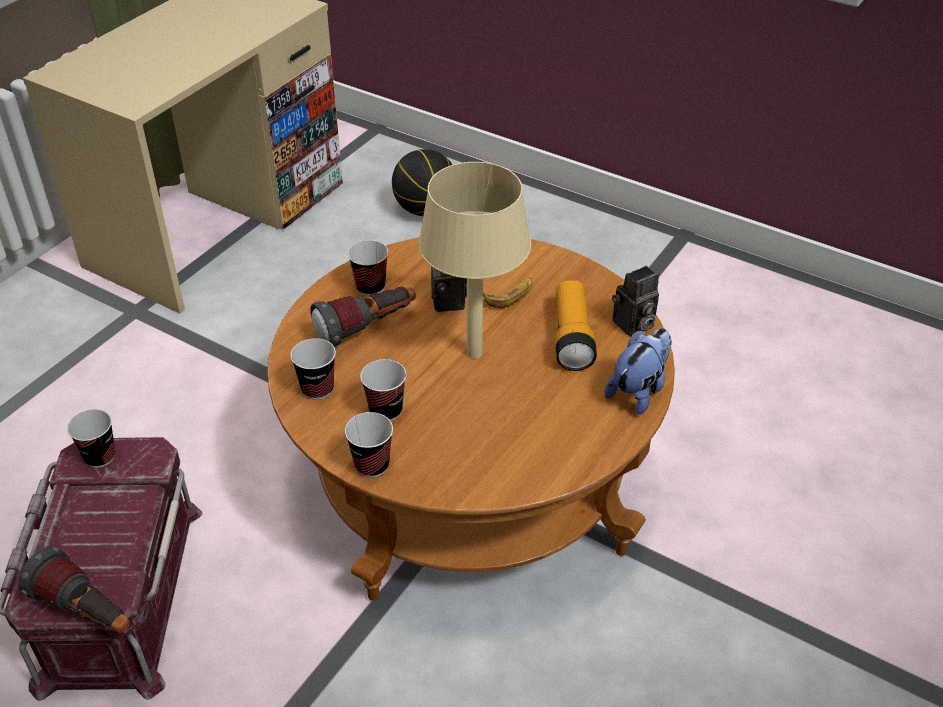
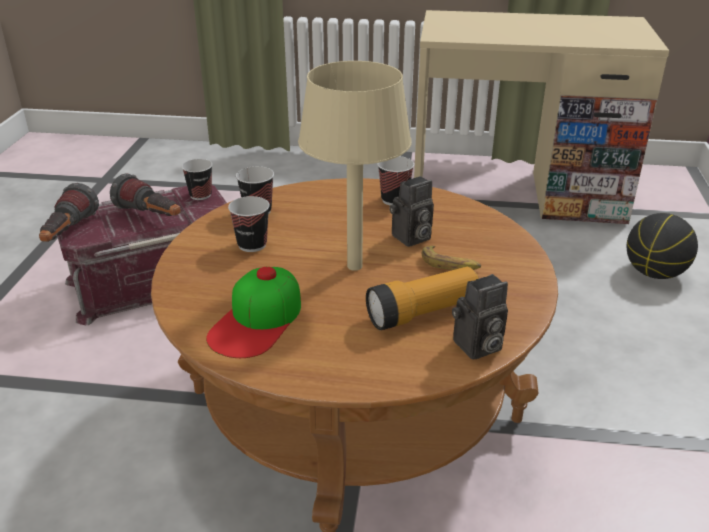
camera: 65 degrees right, 10 degrees down
(367, 329) = (342, 212): flashlight -> flashlight (151, 216)
(372, 465) = (186, 255): cup -> none
(524, 440) = (257, 320): none -> cap
(633, 326) = (477, 347): camera -> camera turned 60 degrees counterclockwise
(639, 390) = (376, 375): plush toy -> none

